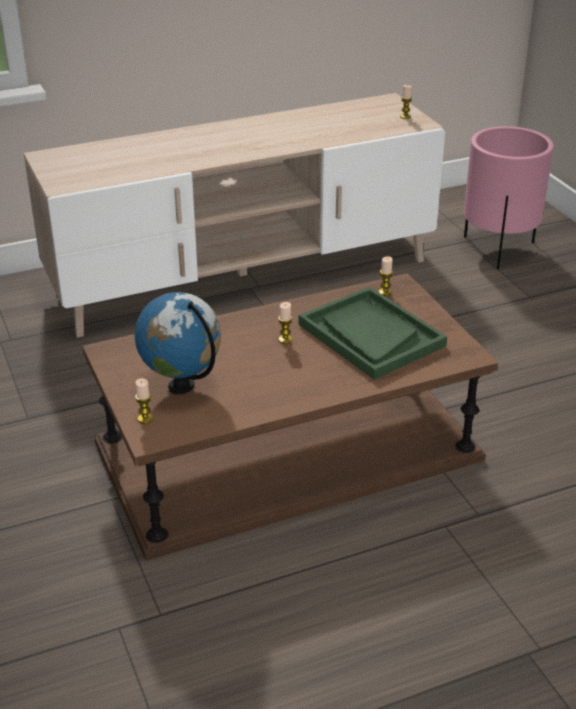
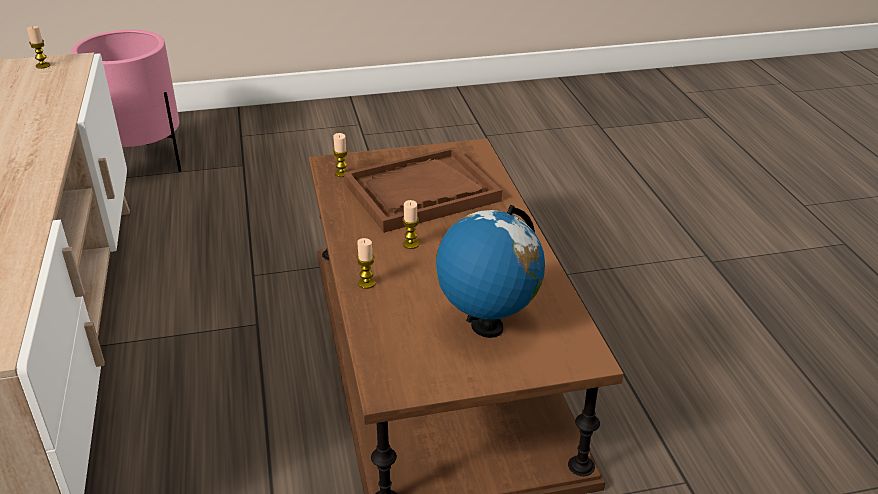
camera: 80 degrees left, 0 degrees up
(145, 418) = (549, 360): candle -> candle (366, 283)
(370, 335) = (421, 192): green tray -> brown tray

